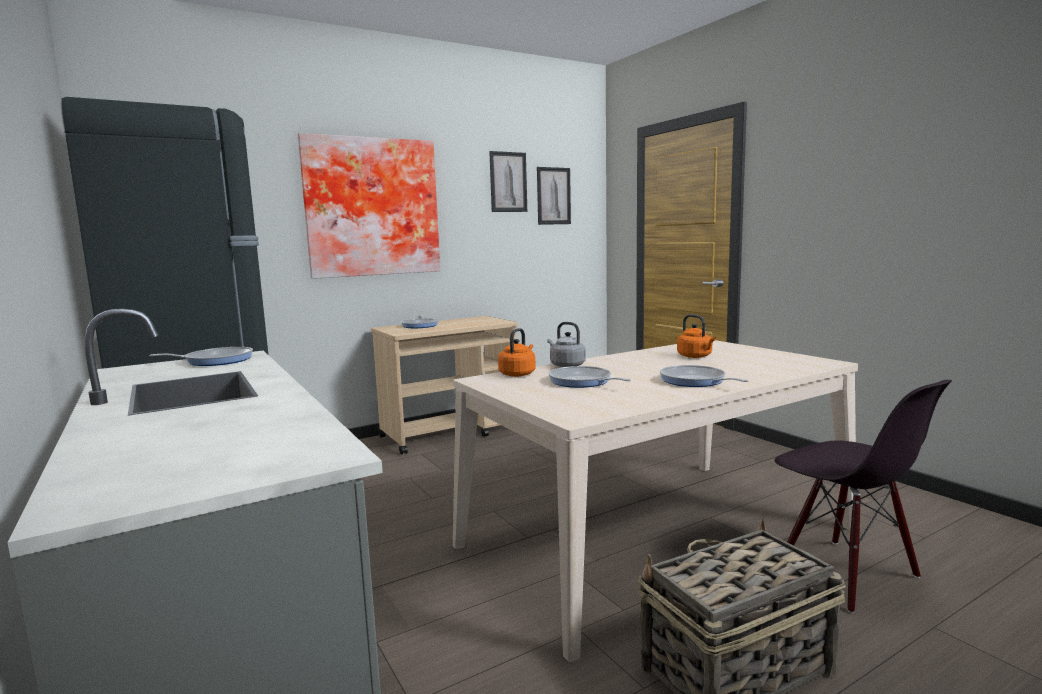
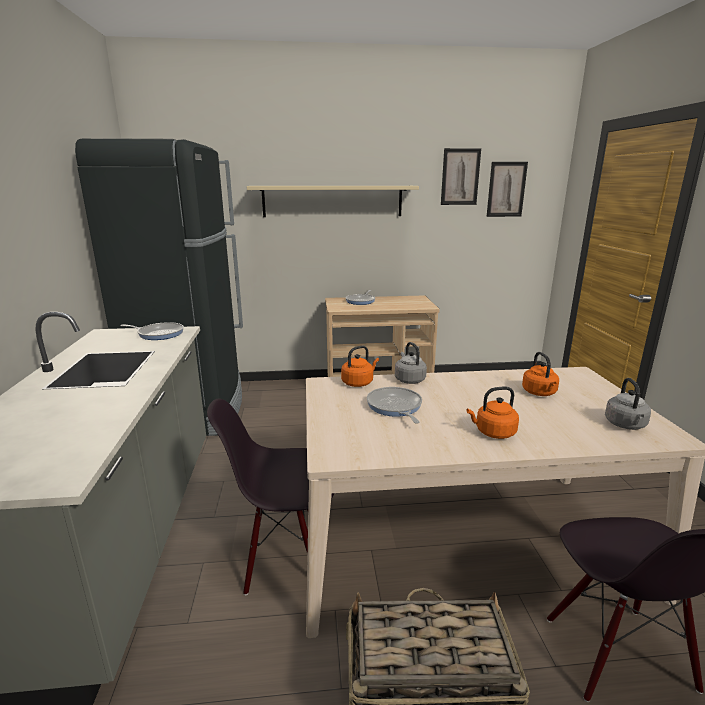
camera: 25 degrees right, 10 degrees up
(371, 207) = (332, 201): picture -> beige shelf
(477, 603) = (284, 555): none -> black chair
(695, 381) = (493, 432): frying pan -> orange kettle
(786, 362) = (625, 425): none -> grey kettle

